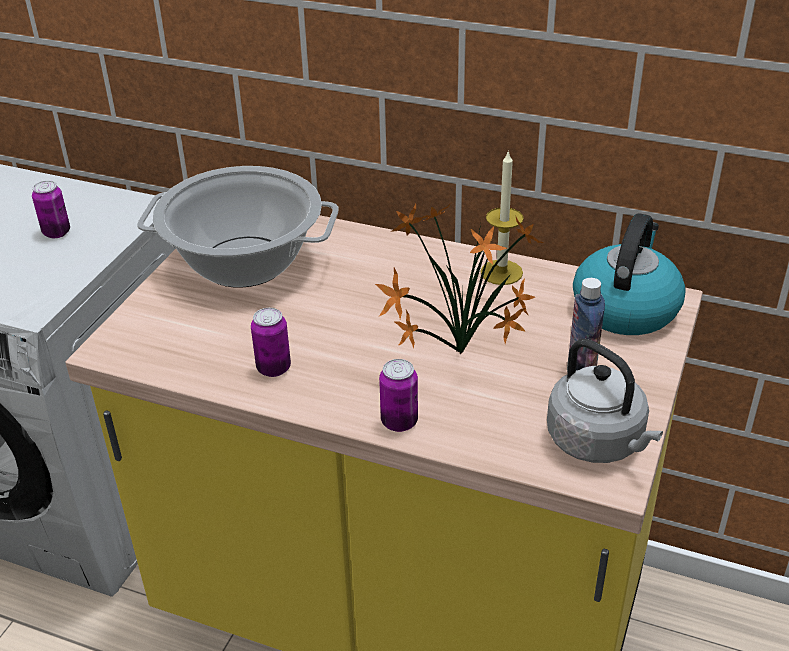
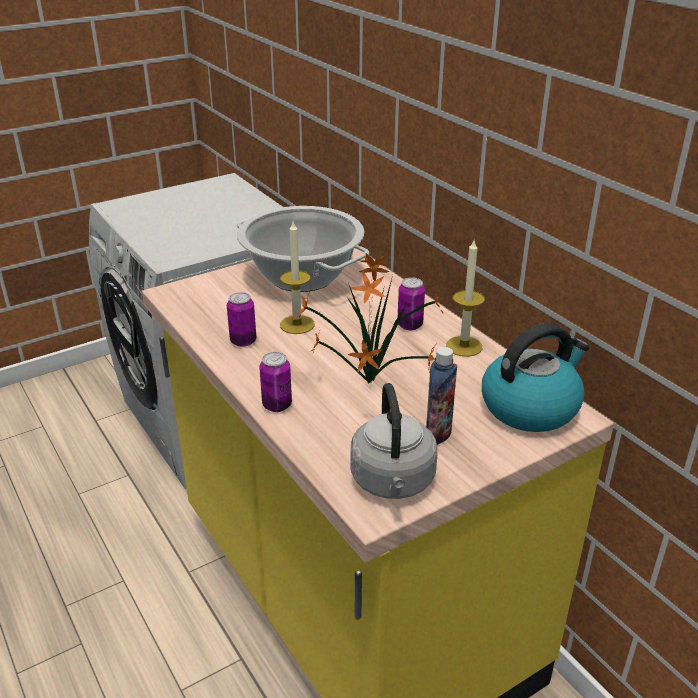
camera: 35 degrees right, 5 degrees down
(56, 232) = (229, 225): can -> can (410, 325)
(309, 322) = (297, 324): none -> candle

